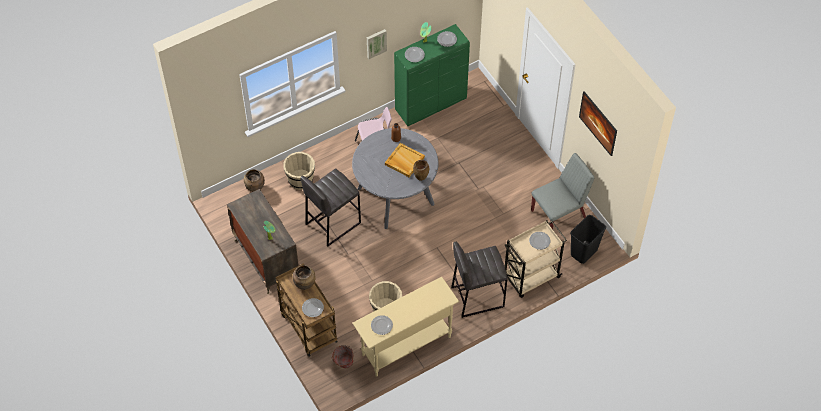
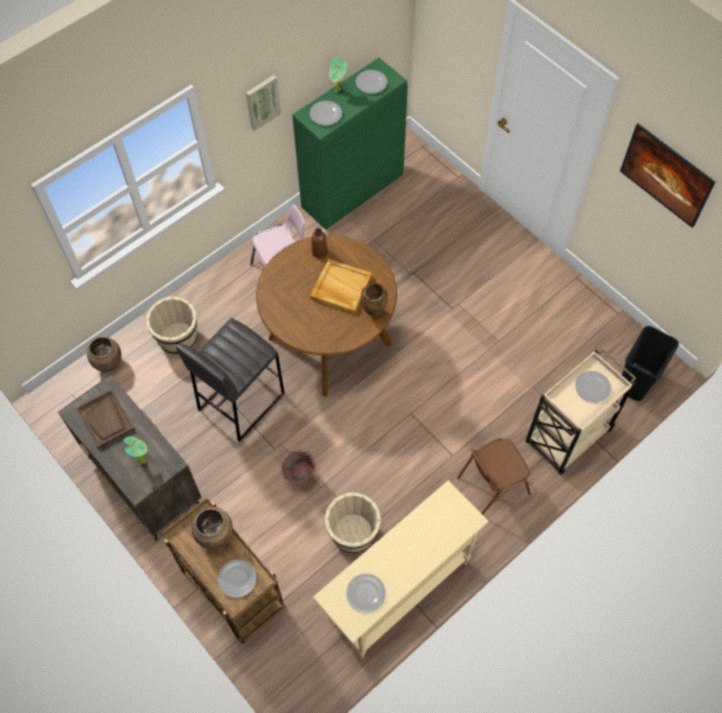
camera: 10 degrees left, 5 degrees up
(253, 212) = (105, 419): none -> brown tray
(343, 364) = (302, 647): bucket -> bucket (299, 478)
(395, 196) = (330, 341): grey dining table -> brown dining table
(477, 296) = (492, 485): grey stool -> brown chair
(559, 214) = (582, 327): grey chair -> none

